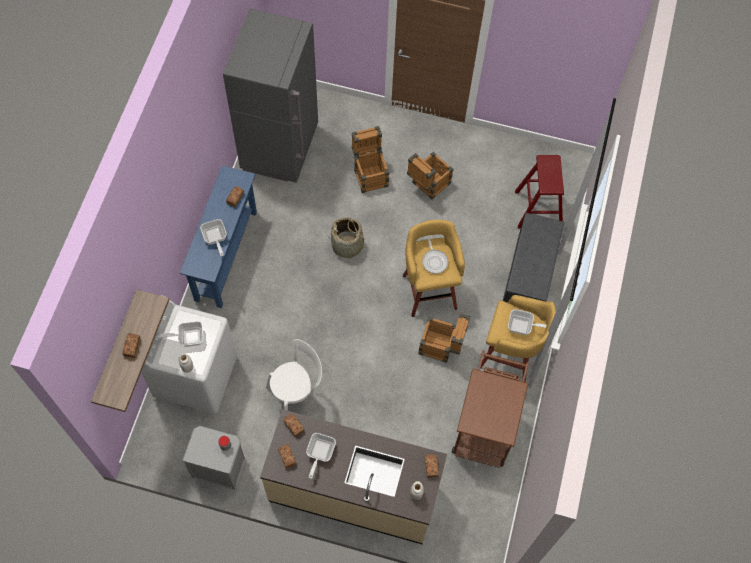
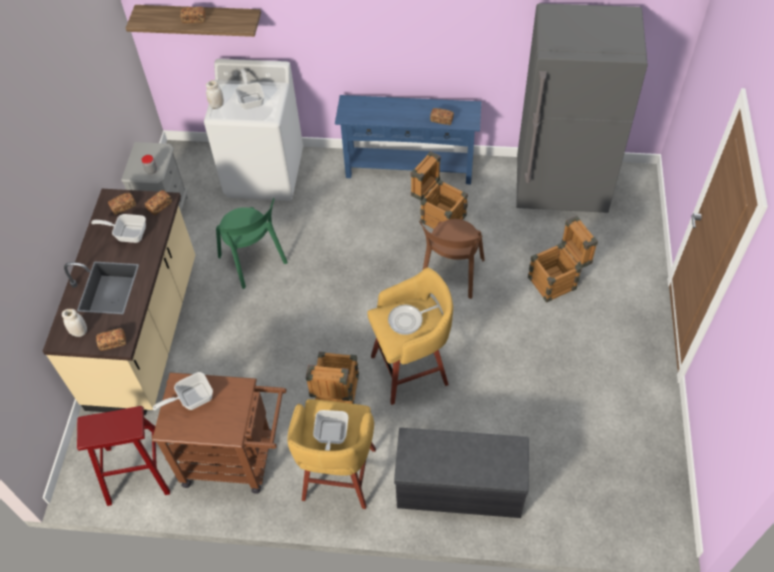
camera: 85 degrees right, 10 degrees down
(215, 239) = (386, 113): frying pan -> frying pan (191, 398)
(298, 395) = (254, 262): white chair -> green chair
(347, 245) = (451, 275): basket -> brown chair
(428, 185) = (563, 345): crate -> crate (438, 216)
(538, 209) = (571, 487): red stool -> red stool (137, 470)

